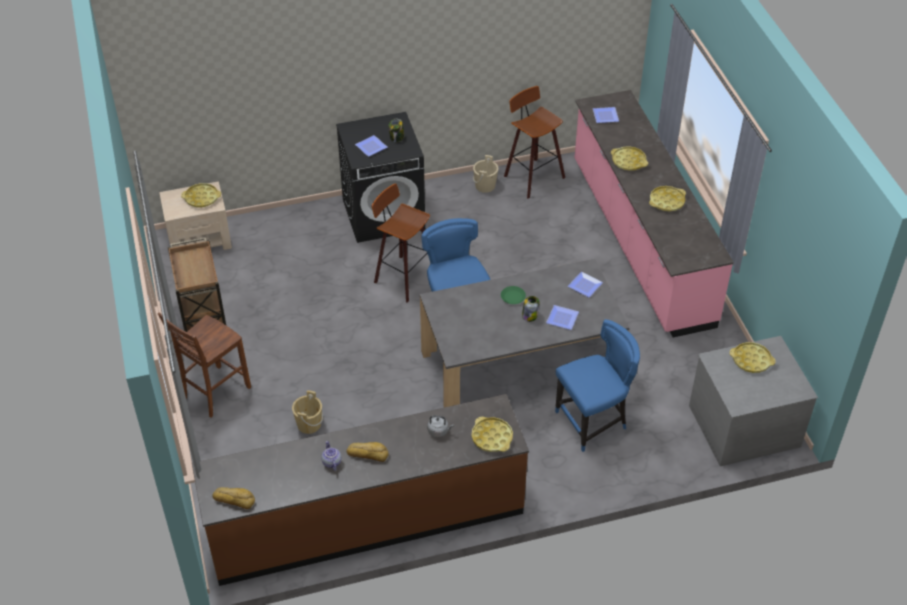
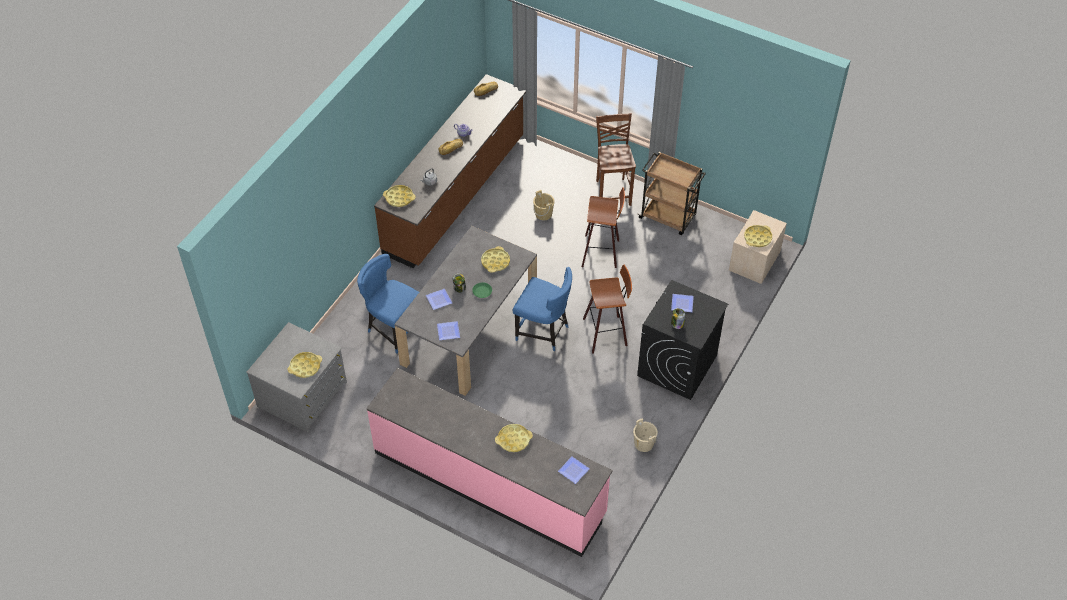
camera: 135 degrees right, 5 degrees up
(532, 176) = (622, 479): stool -> stool (602, 252)
(593, 422) = (393, 329): blue chair -> blue chair turned 105 degrees clockwise
(666, 201) = (454, 424): yellow tray -> yellow tray (495, 262)

